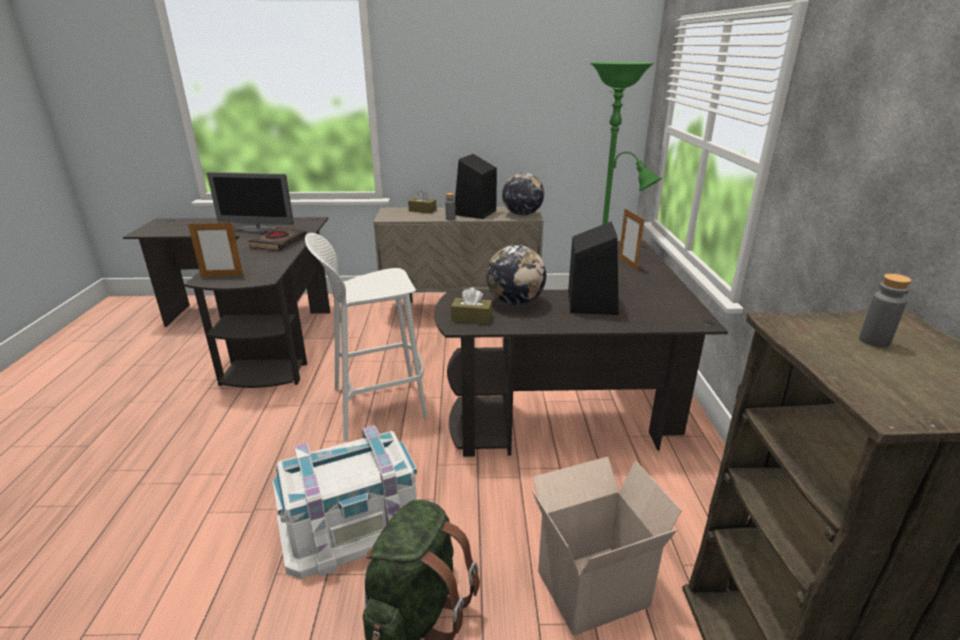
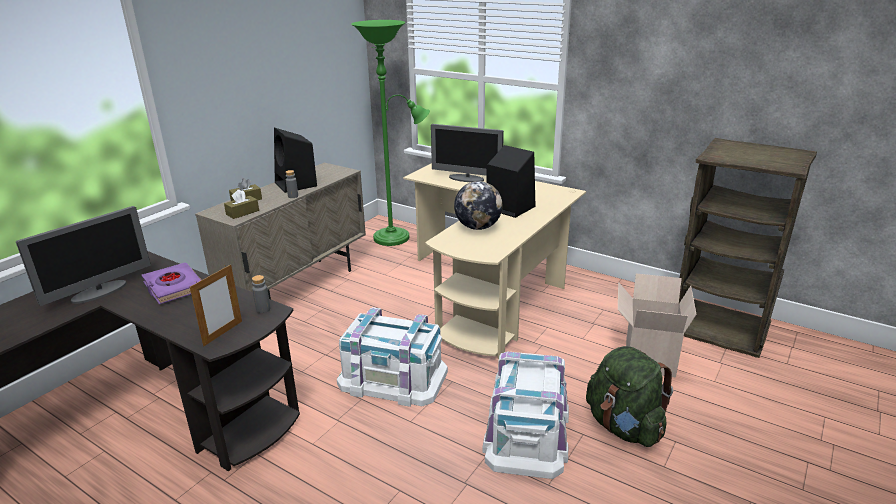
camera: 55 degrees left, 0 degrees up
(278, 242) = (173, 287): black book -> purple book
(376, 406) = (392, 378): white stool -> white storage box
(471, 318) = (483, 247): brown tissue box -> brown tissue box (242, 212)
(522, 214) = (334, 172): globe -> none
(584, 401) = (491, 290): black desk -> beige desk
(627, 264) = (466, 179): picture frame -> monitor
(874, 341) = (739, 151): grey bottle -> grey bottle (263, 309)

